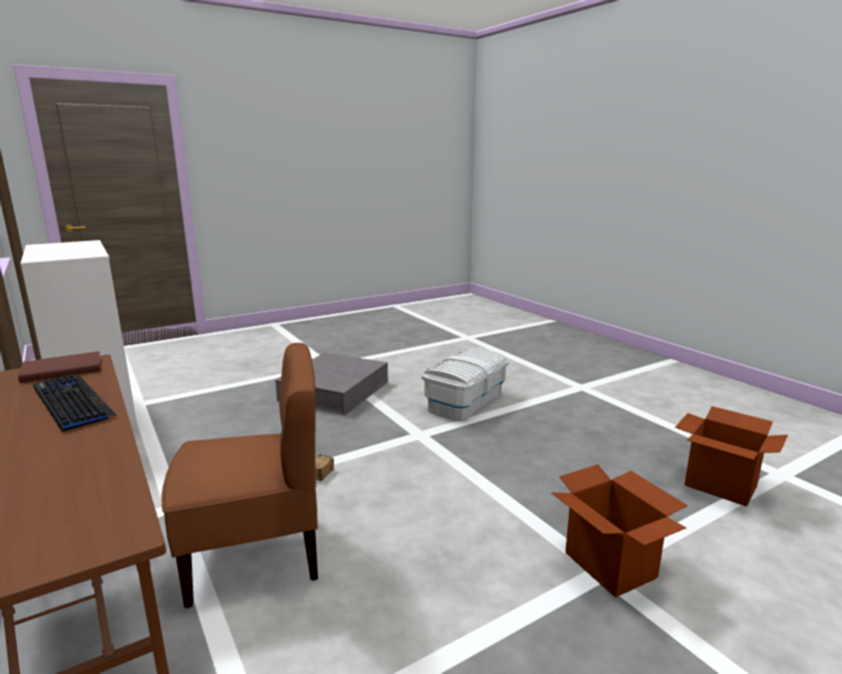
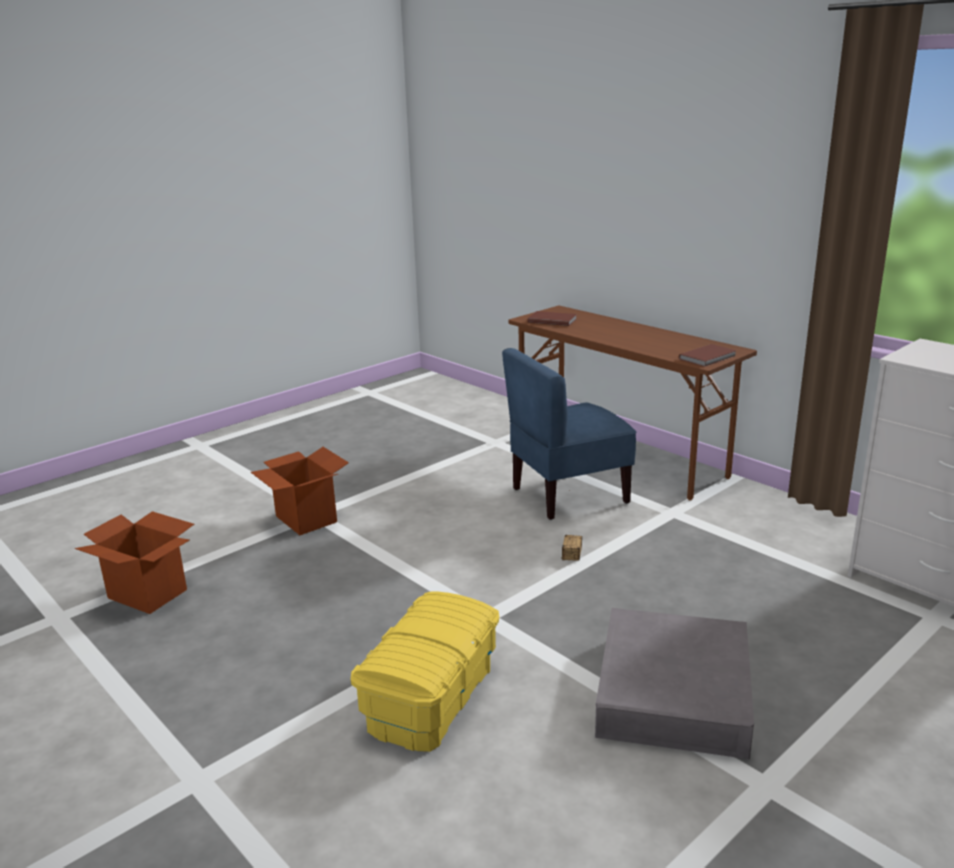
camera: 170 degrees right, 5 degrees up
(72, 402) = (647, 344): keyboard -> none
(74, 514) = (552, 320): none -> brown book
(256, 554) = (568, 495): brown chair -> blue chair
(465, 401) = (432, 697): white storage box -> yellow storage box

